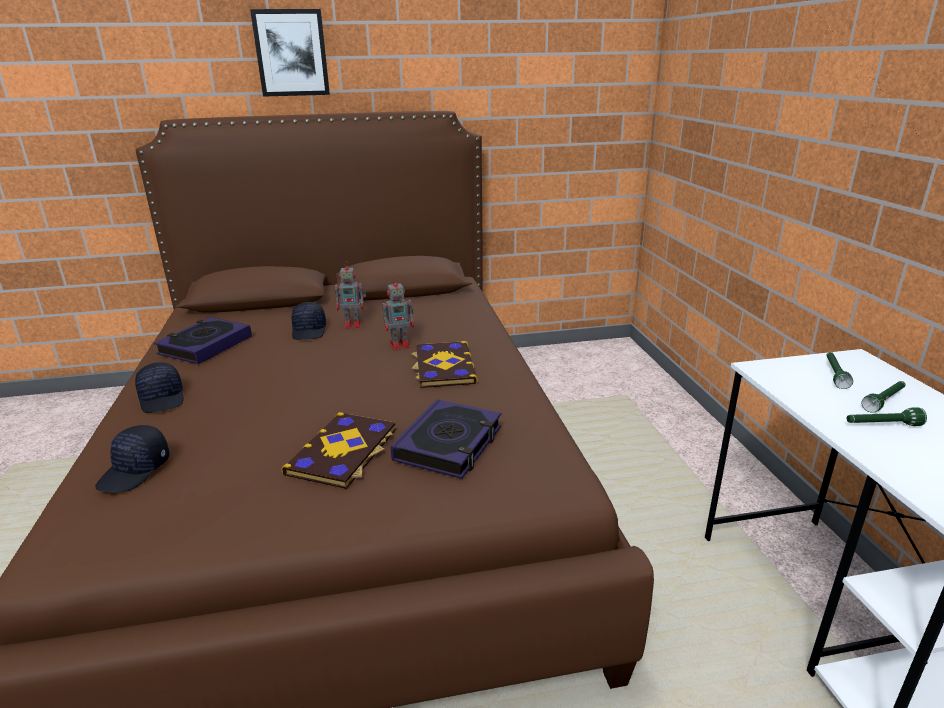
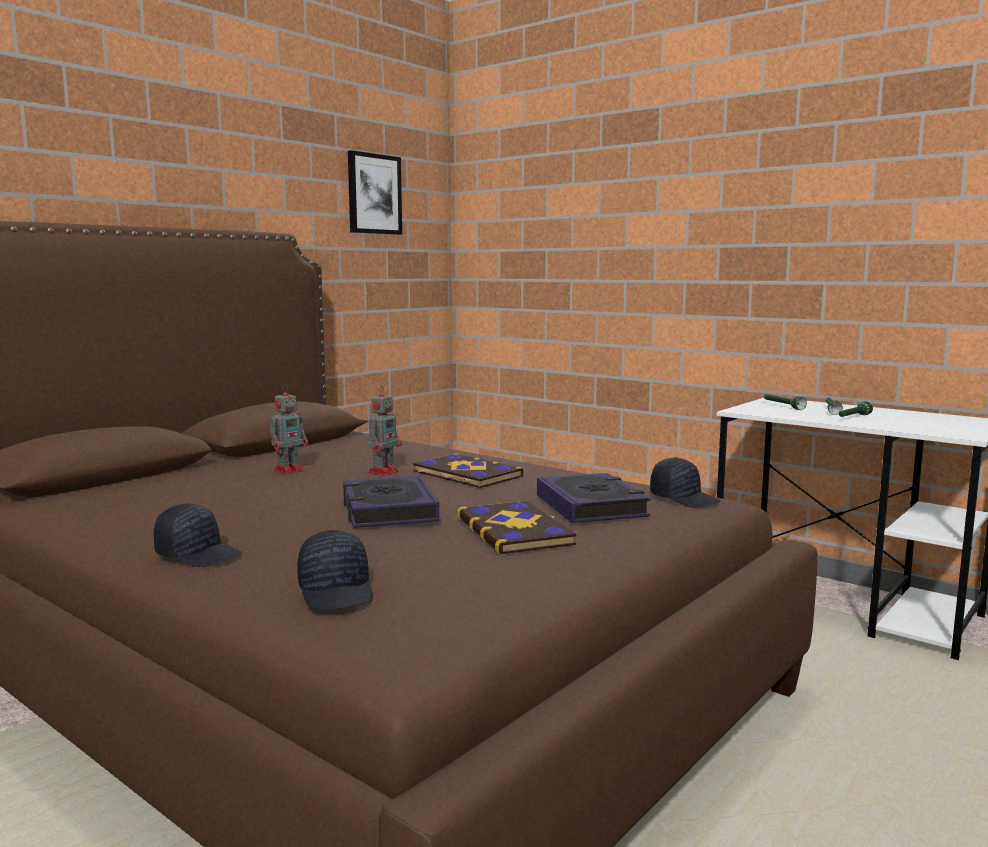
camera: 40 degrees left, 15 degrees down
(205, 346) = (131, 515): book -> book (388, 510)
(291, 53) = (97, 150): picture -> picture (374, 194)
(310, 331) = (248, 482): black cap -> black cap (684, 498)

